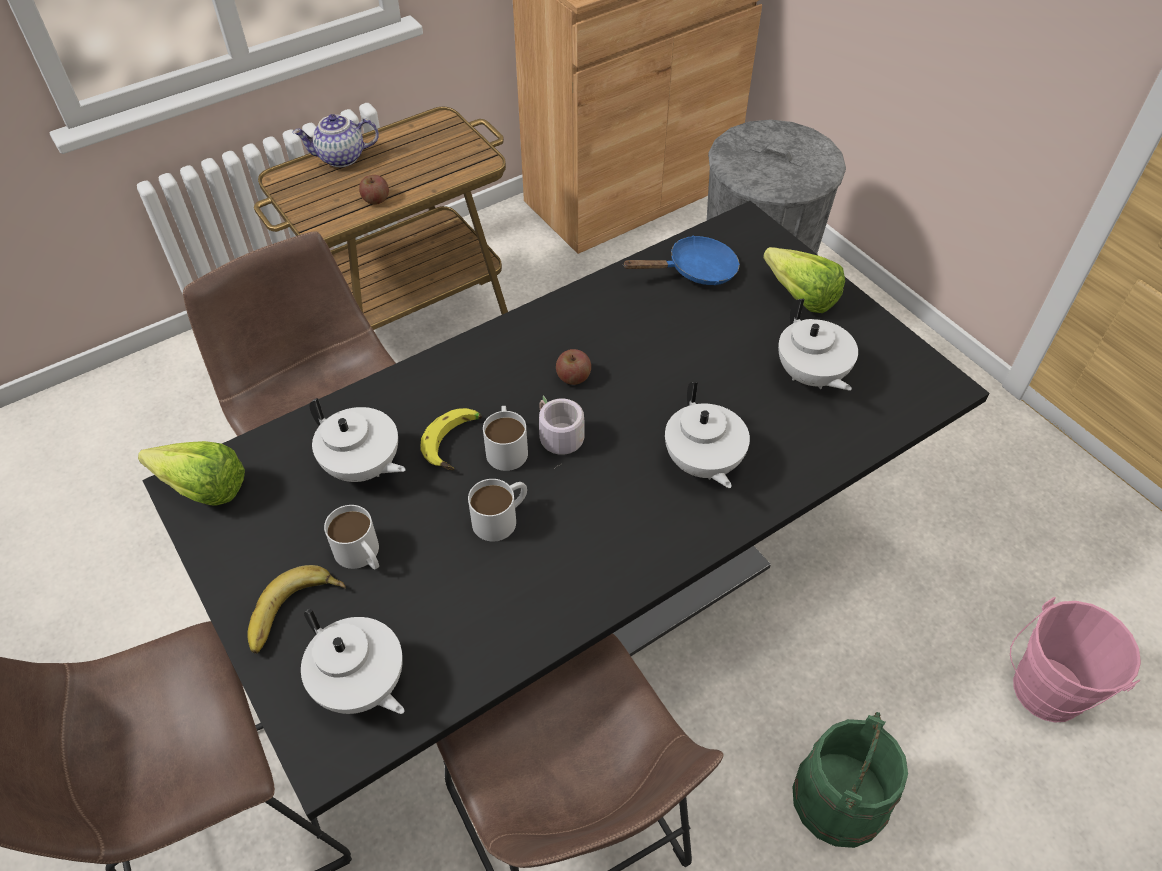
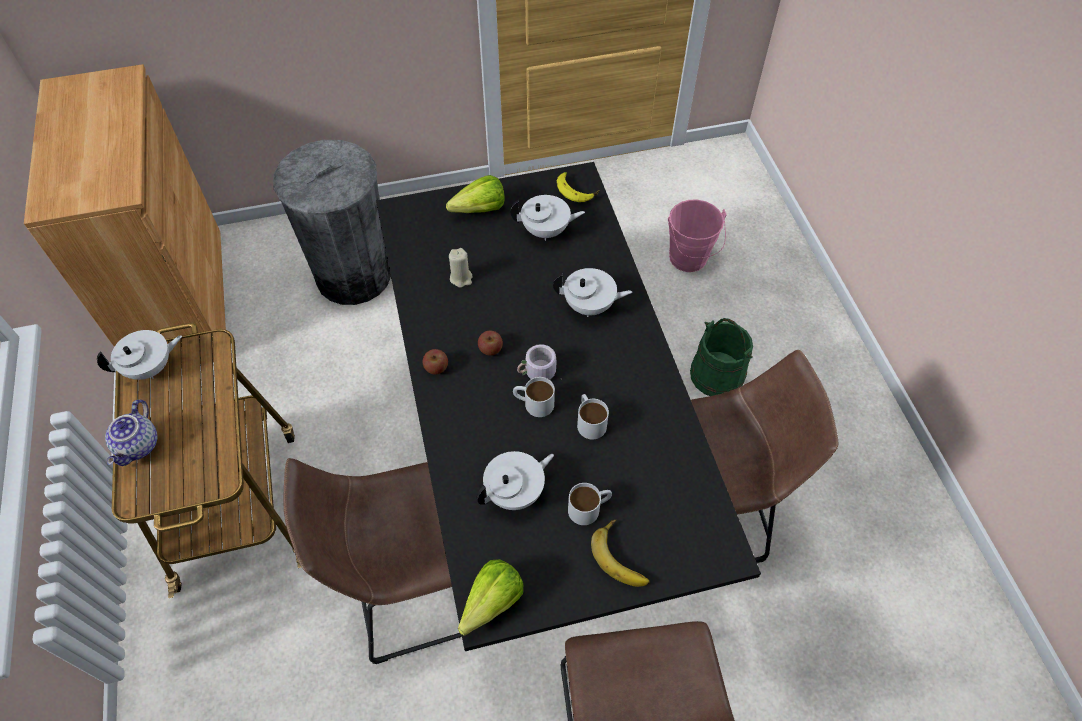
camera: 70 degrees left, 5 degrees up
(361, 686) = (686, 527): white teapot -> white teapot (151, 368)
(376, 200) = (213, 431): apple -> apple (436, 367)
(456, 443) = (518, 431): banana -> banana (576, 190)
(673, 314) = (461, 278): none -> beige candle
(695, 271) = (428, 253): blue frying pan -> none

